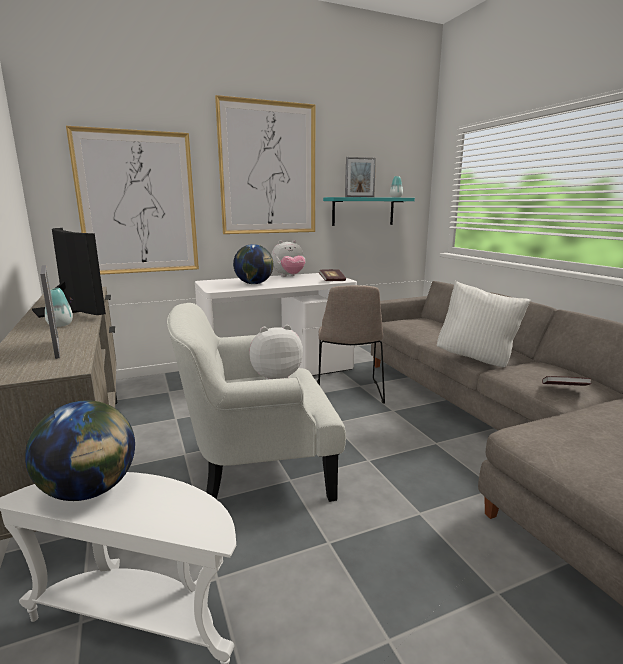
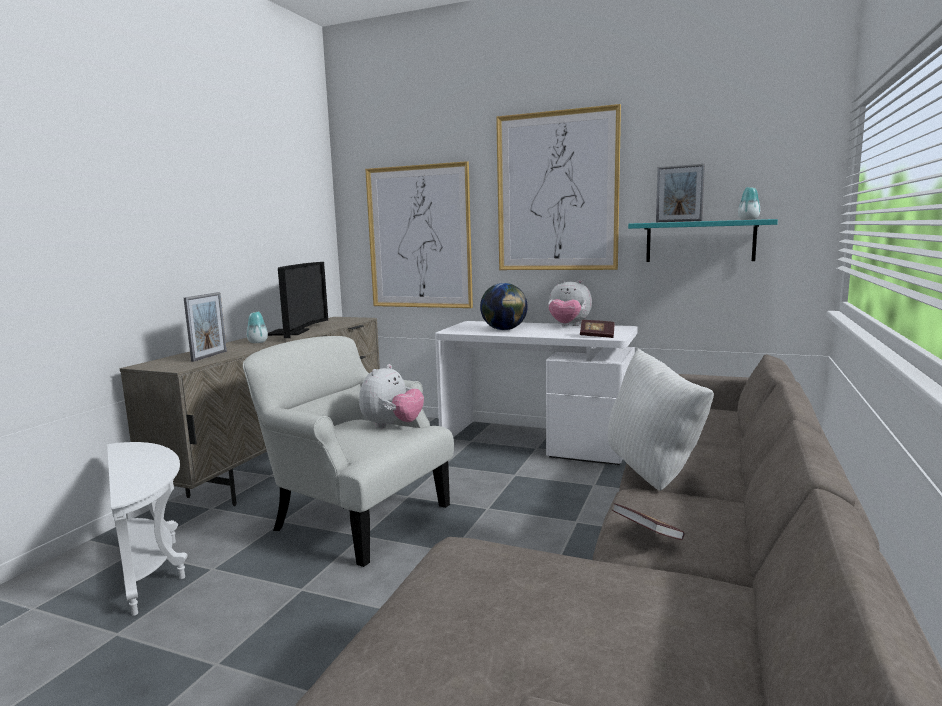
camera: 45 degrees right, 5 degrees down
(90, 490) = (143, 453): globe -> none
(275, 377) = (392, 426): plush toy -> plush toy turned 90 degrees clockwise
(348, 393) = (563, 488): beige chair -> none

